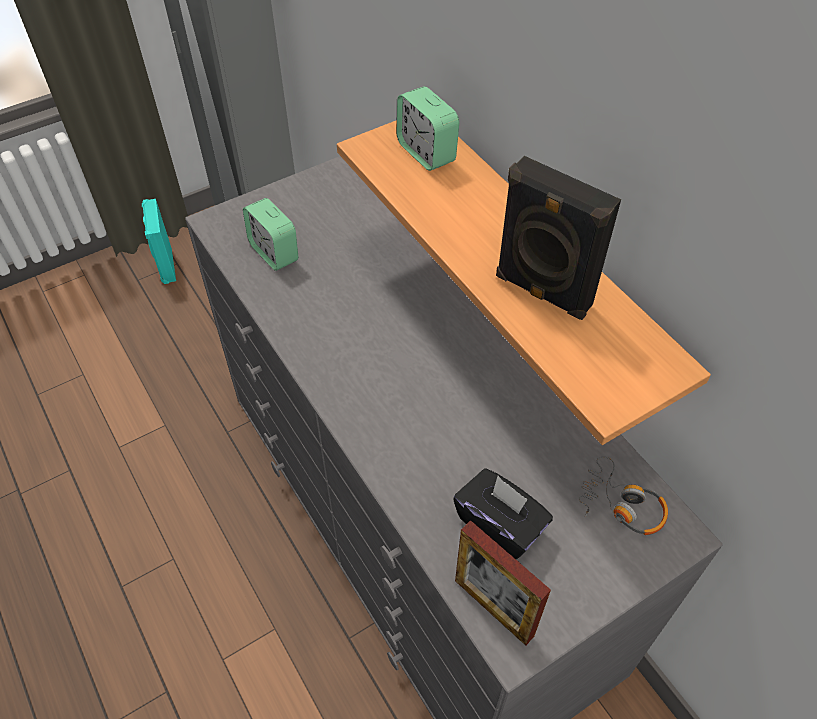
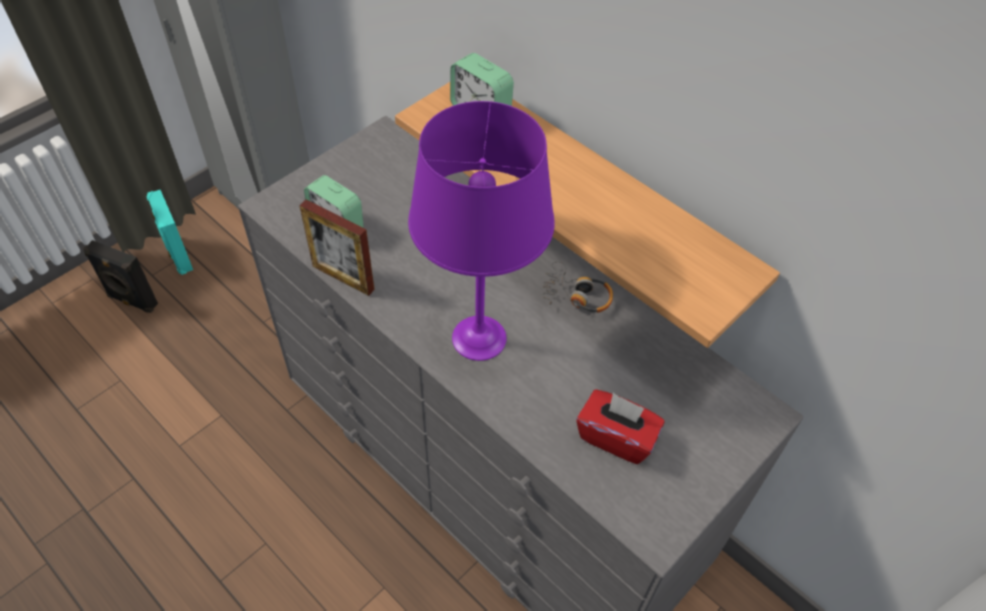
camera: 15 degrees left, 0 degrees up
(383, 392) = (479, 339): none -> purple table lamp
(493, 608) = (630, 509): picture frame -> picture frame (343, 278)
(500, 525) = (616, 437): black tissue box -> red tissue box
(541, 292) = (621, 225): black speaker -> black speaker (132, 301)
(621, 505) = (713, 399): headphones -> headphones (576, 295)

